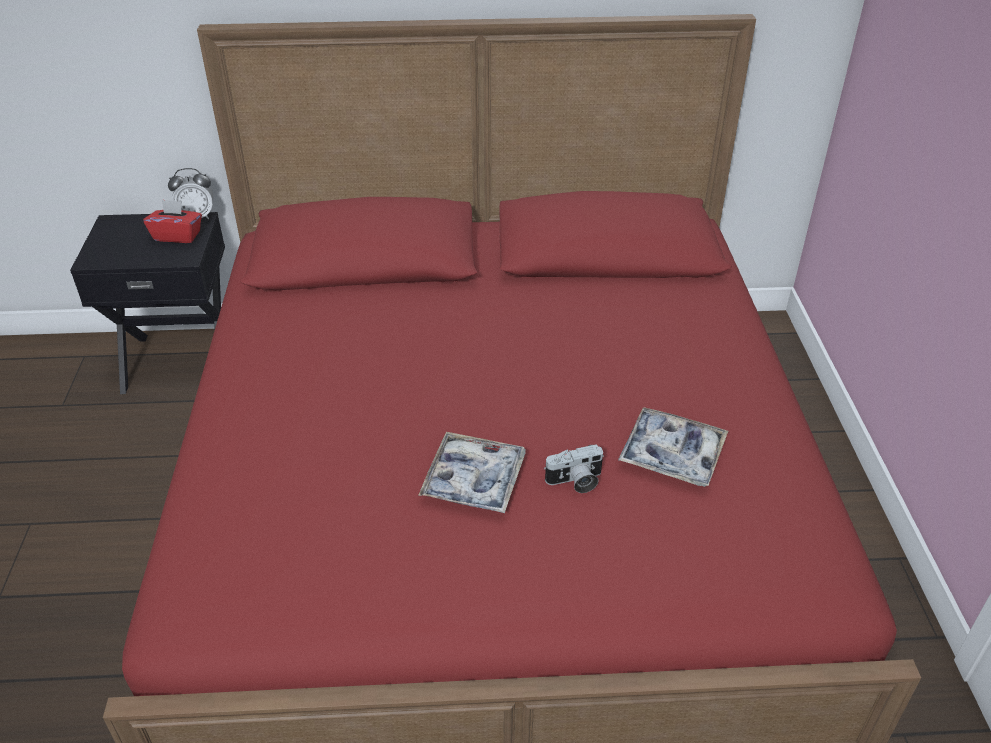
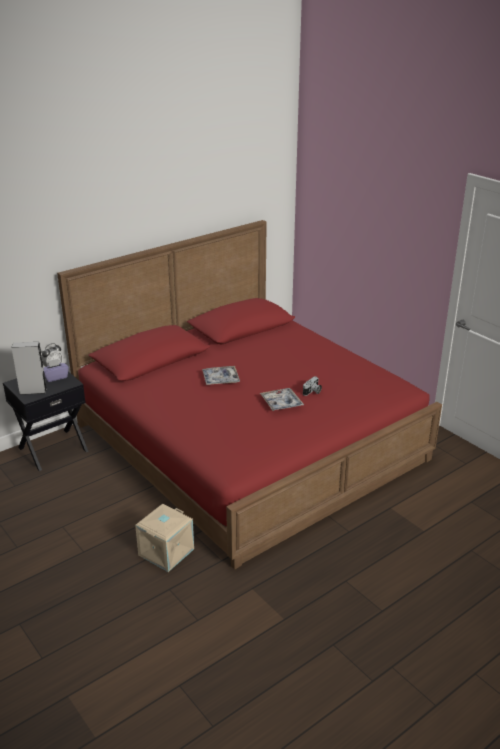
camera: 35 degrees left, 10 degrees down
(105, 681) = (165, 551): none -> beige storage box
(113, 249) = (33, 391): none -> grey speaker
(177, 236) = (56, 377): red tissue box -> purple tissue box
(672, 454) = (332, 375): tray -> tray (220, 379)

